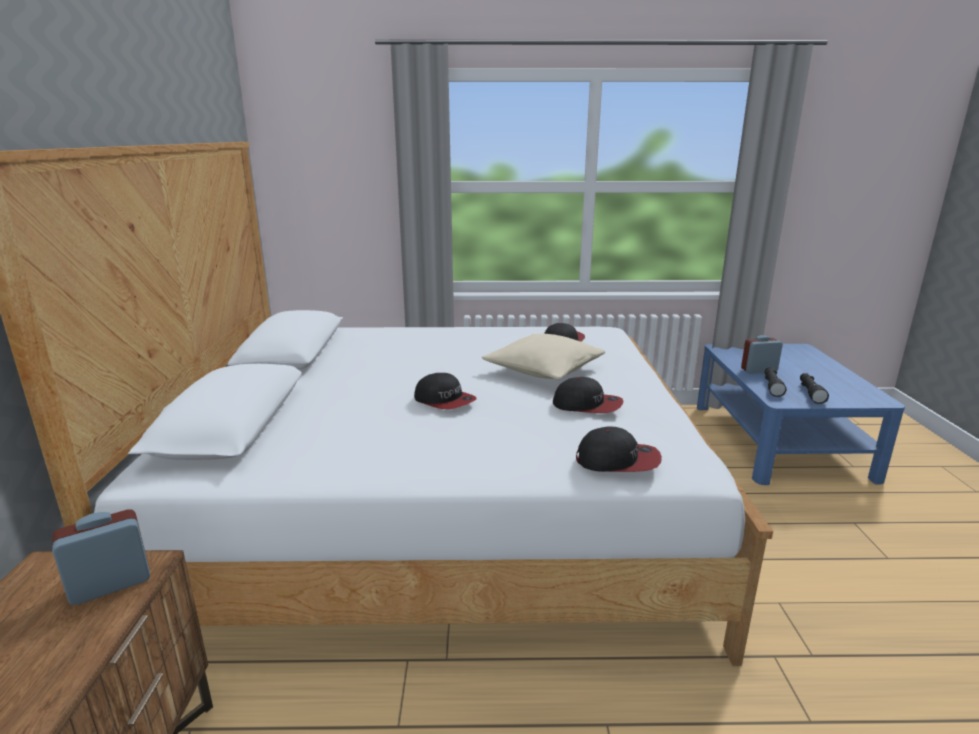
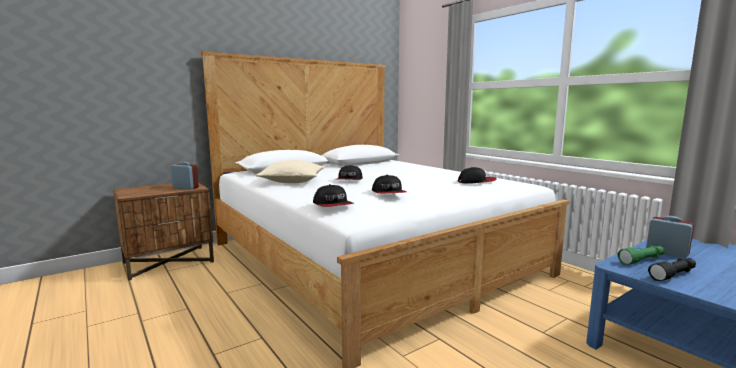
camera: 55 degrees right, 10 degrees down
(544, 370) = (426, 185): beige pillow -> beige pillow (292, 181)
(772, 386) = (642, 260): black flashlight -> green flashlight

